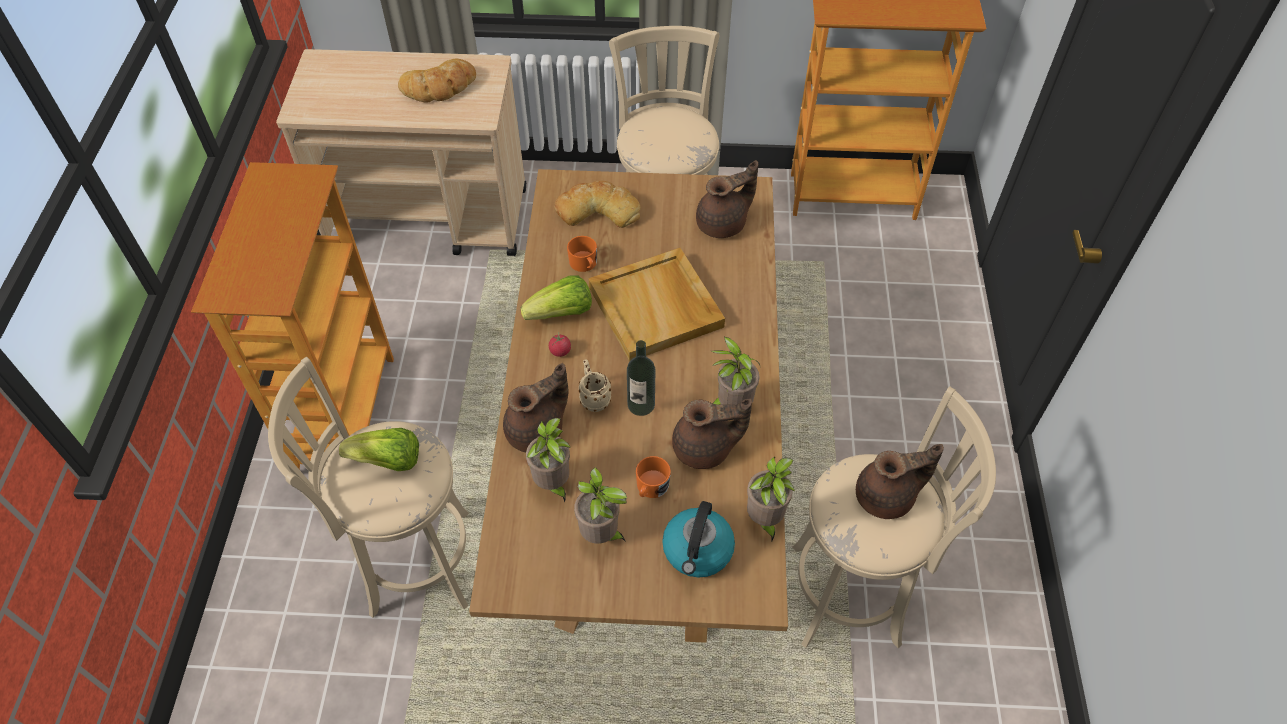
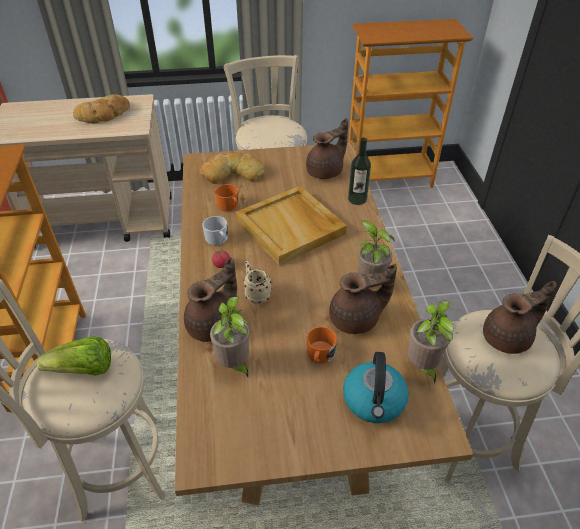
camera: 10 degrees left, 10 degrees down
(561, 313) = (218, 239): lettuce -> white mug
(601, 535) = (286, 401): potted plant -> none
(641, 404) = (295, 294): bottle -> bottle (357, 199)

